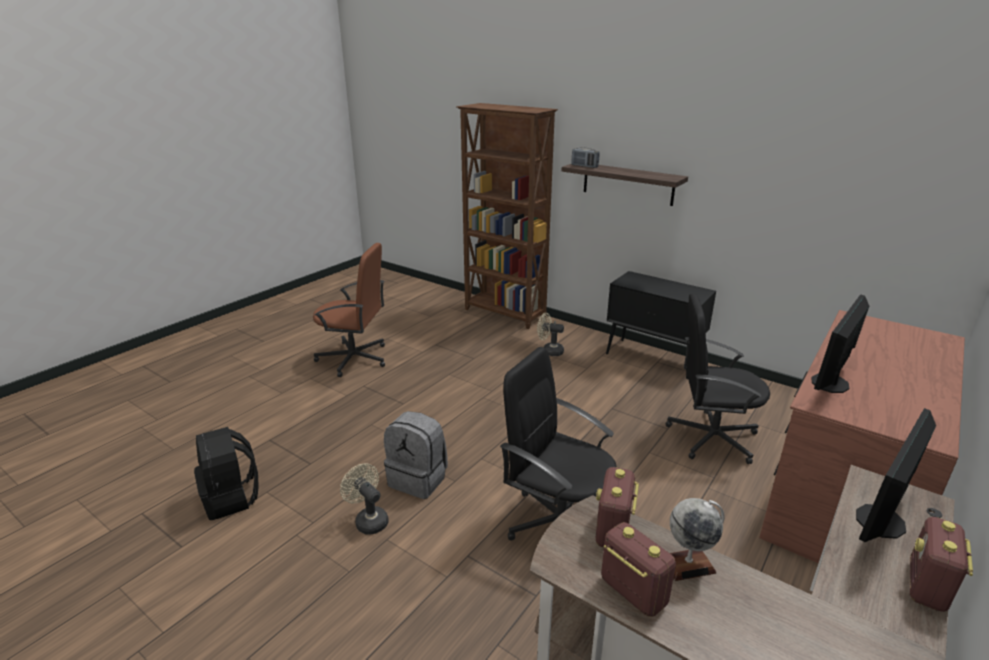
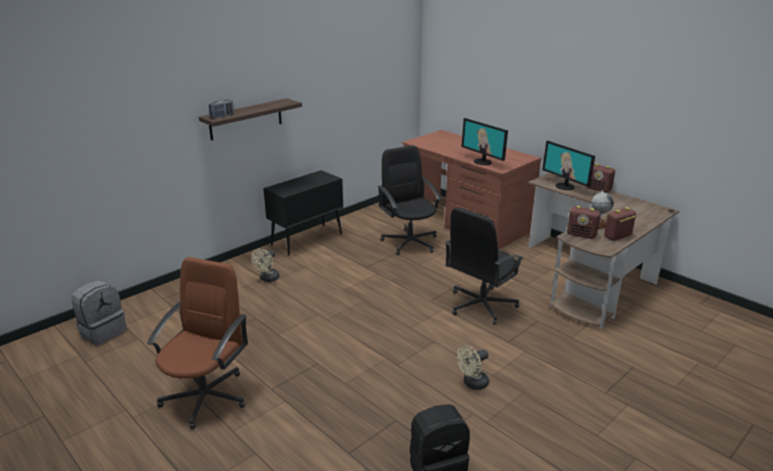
camera: 80 degrees left, 0 degrees up
(419, 479) = (429, 358): grey backpack -> grey backpack (103, 332)
(505, 314) = (175, 292): brown bookcase -> none
(711, 437) = (410, 242): black office chair -> black office chair turned 135 degrees clockwise

